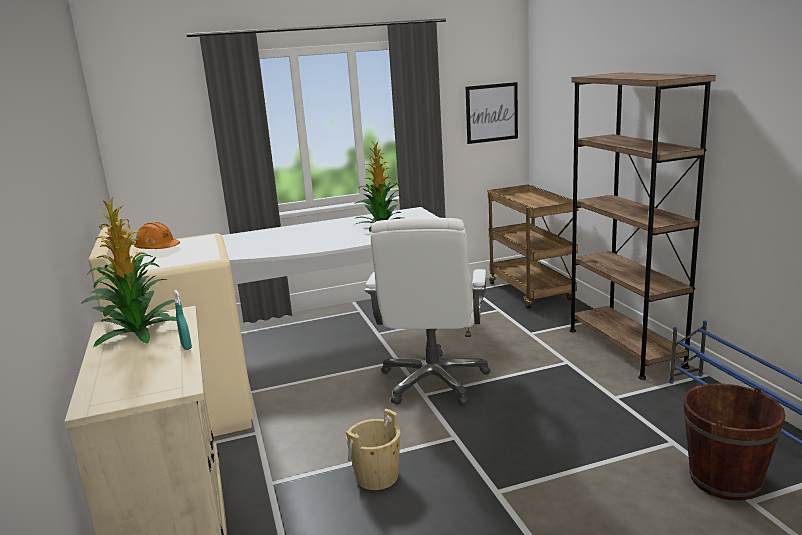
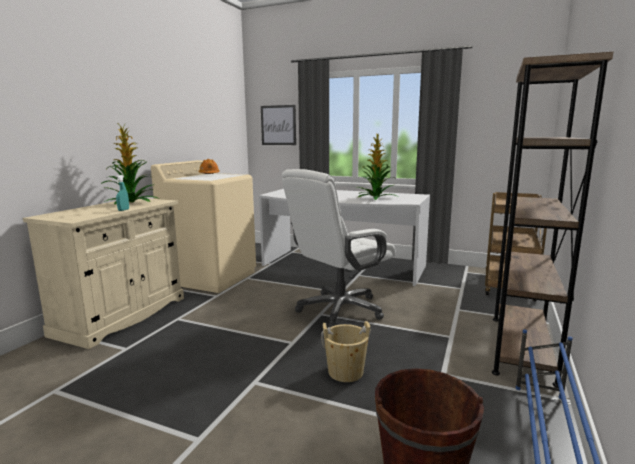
camera: 40 degrees right, 5 degrees down
(377, 477) = (219, 340): beige bucket -> beige bucket (345, 372)
(491, 113) = (513, 127): picture -> picture (278, 125)

